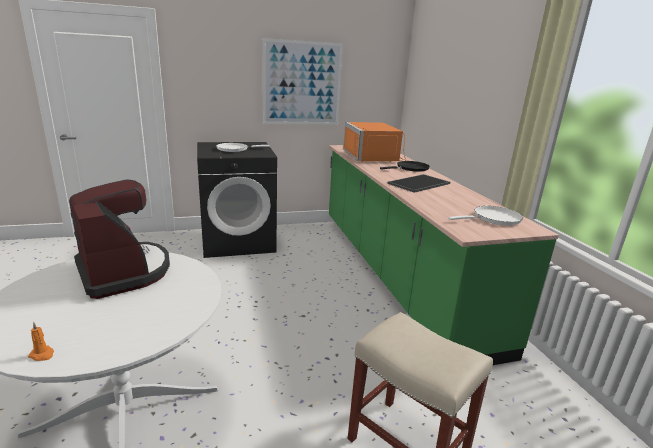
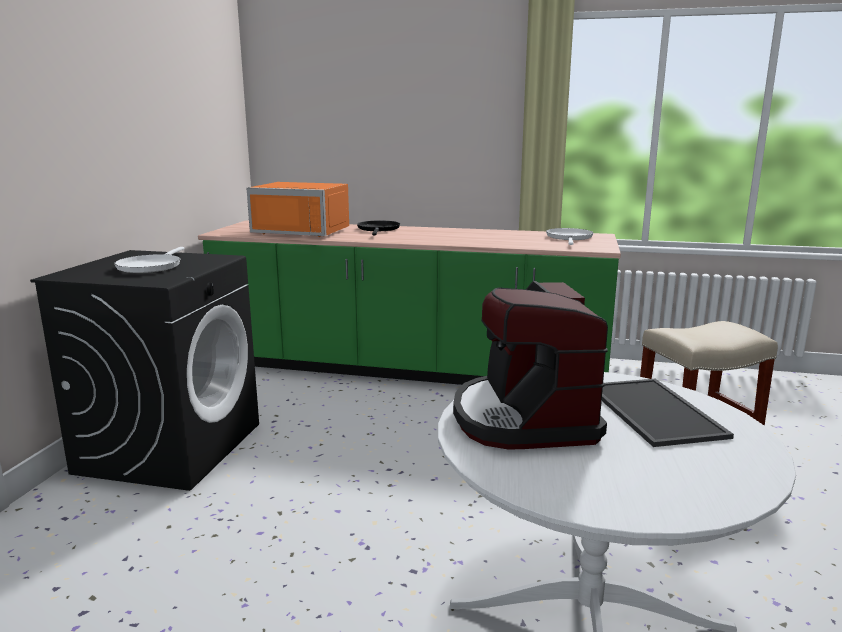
camera: 60 degrees left, 5 degrees down
(42, 355) = (750, 470): orange candle -> none
(124, 271) = (524, 418): coffee machine -> coffee machine turned 90 degrees counterclockwise
(302, 84) = (152, 135): picture -> none
(419, 184) = (442, 236): tray -> tray (657, 411)

